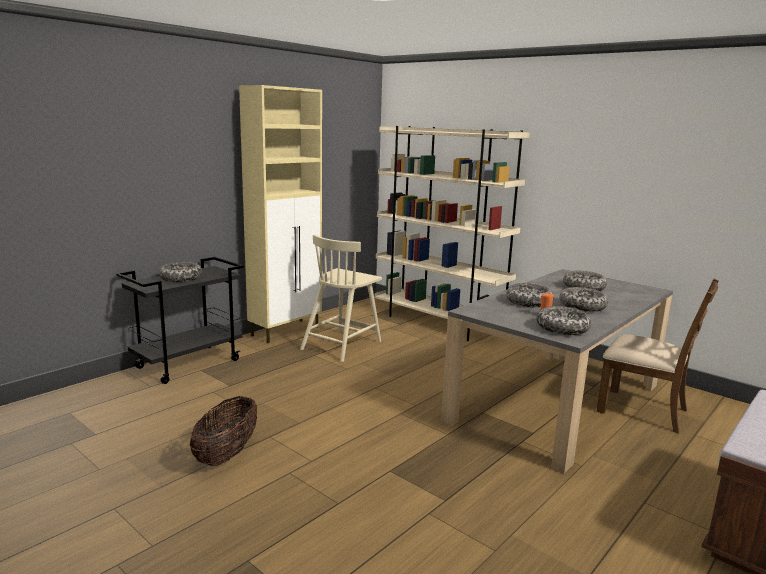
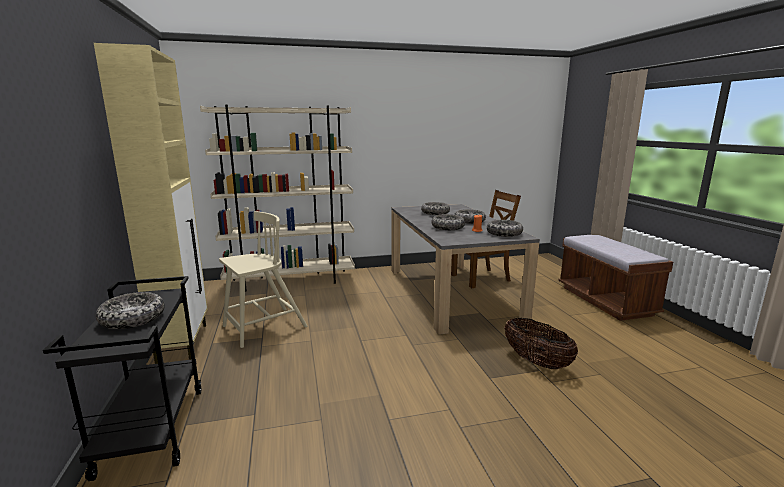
camera: 55 degrees left, 0 degrees up
(226, 454) = (399, 457): basket -> basket (536, 362)
(342, 345) = (263, 327): beige chair -> beige chair turned 105 degrees counterclockwise

